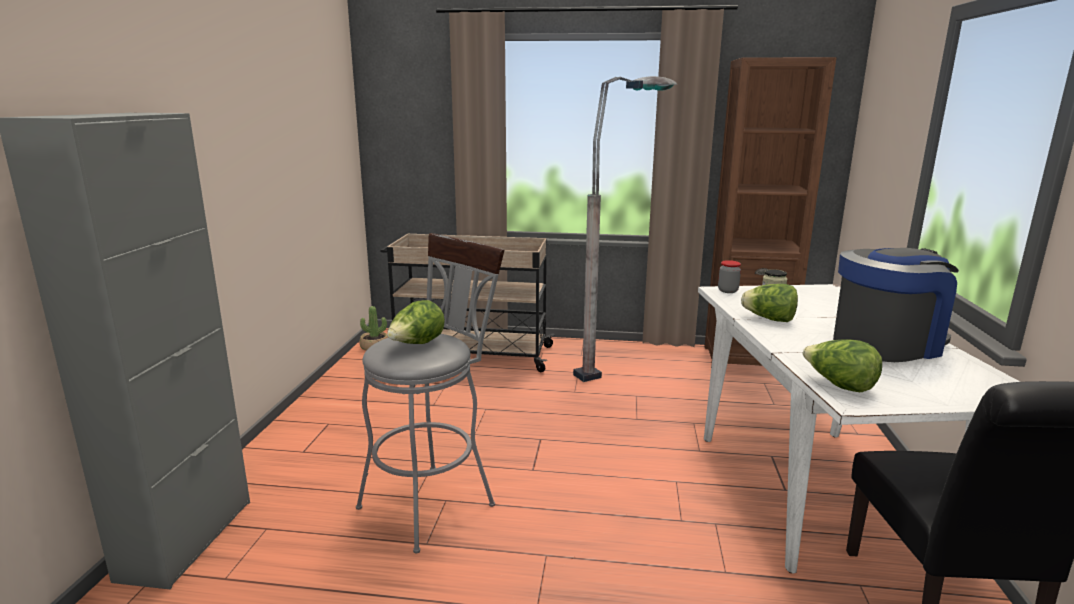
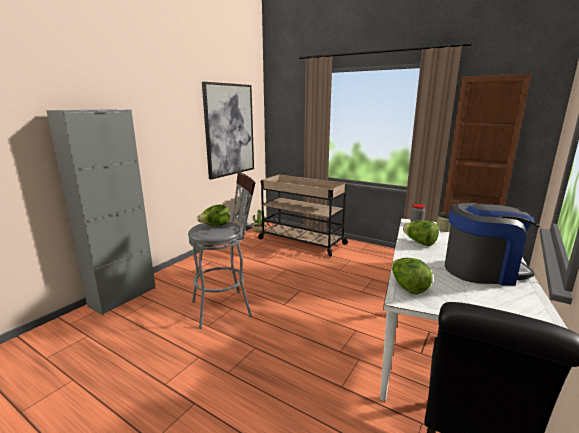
camera: 25 degrees right, 0 degrees up
(312, 151) = (229, 130): none -> picture
(623, 368) = (378, 263): grey floor lamp -> none

